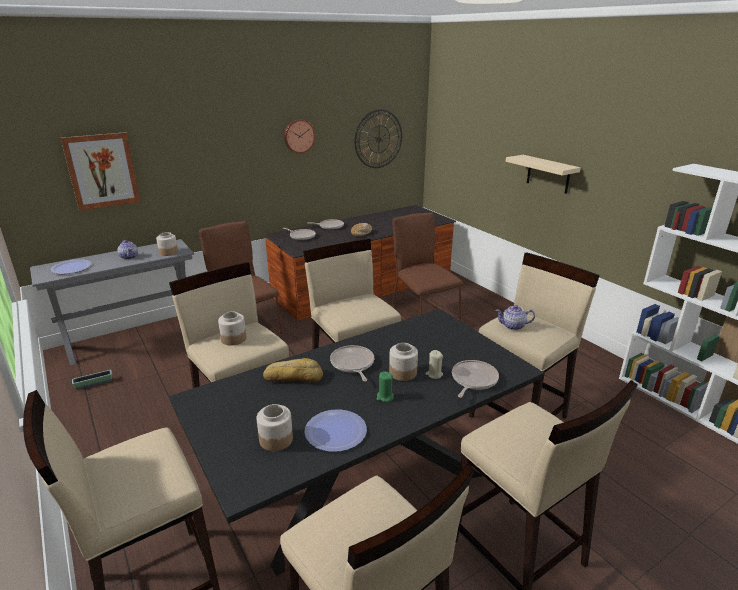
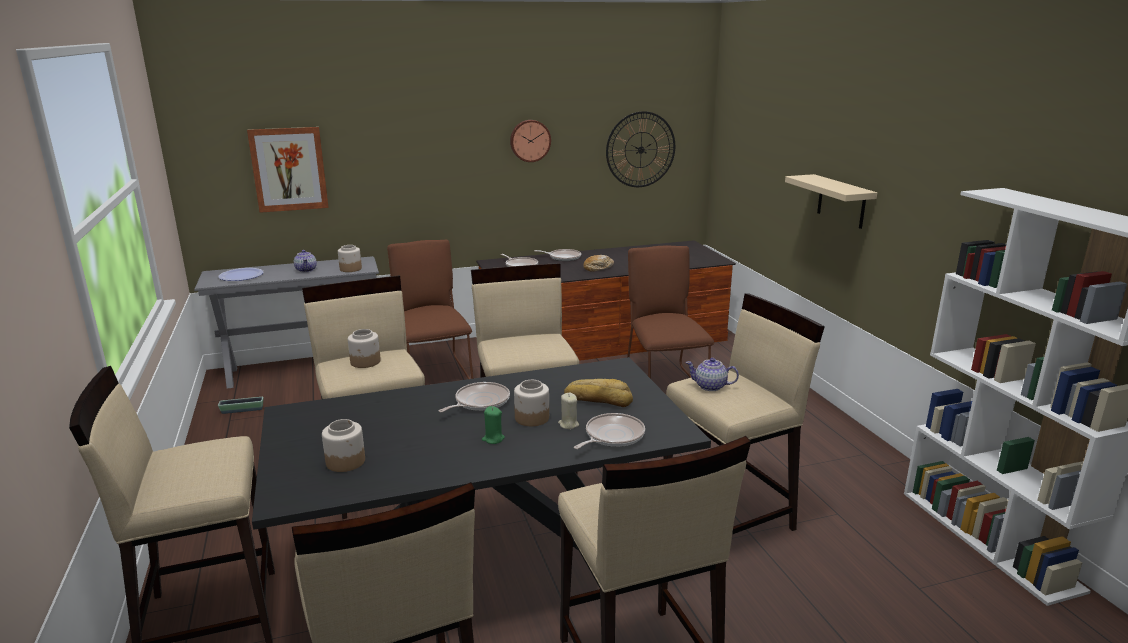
camera: 15 degrees right, 5 degrees down
(294, 377) = (405, 406): bread -> bread (598, 399)
(335, 431) = (413, 464): plate -> none
(352, 364) = (479, 402): frying pan -> frying pan turned 45 degrees clockwise

